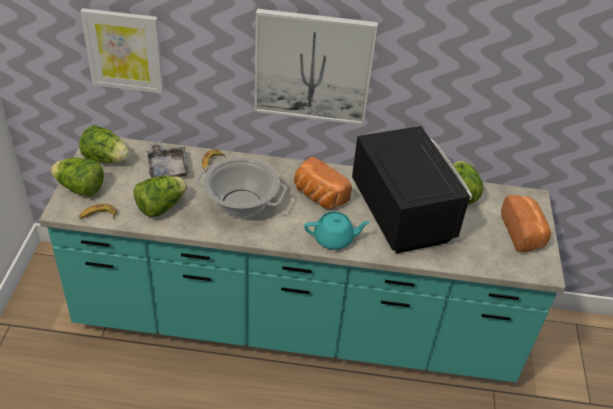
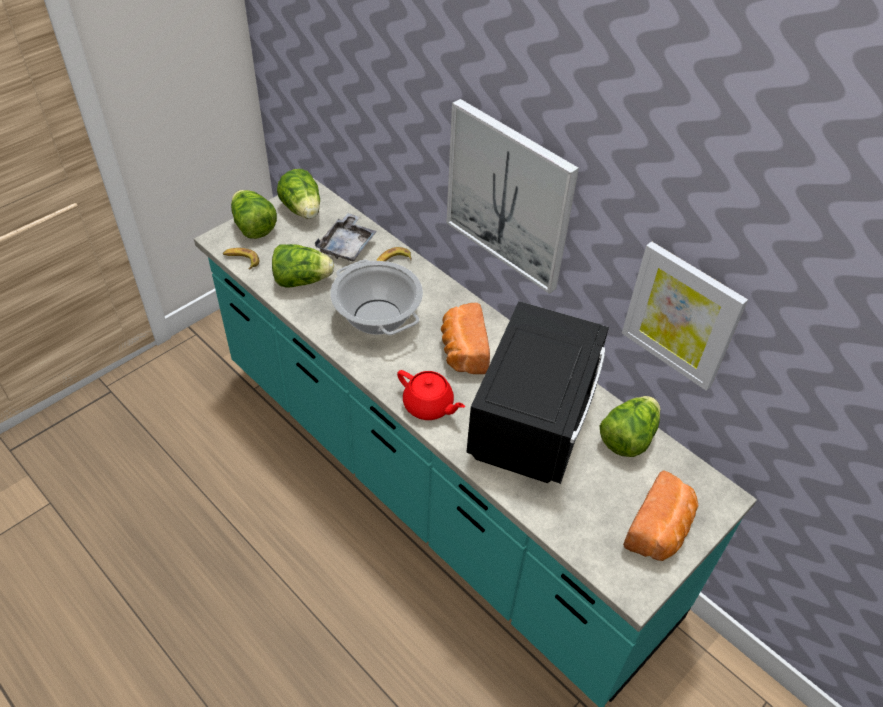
camera: 40 degrees right, 5 degrees up
(124, 50) = (347, 99): picture -> picture (682, 315)
(334, 239) = (429, 406): turquoise teapot -> red teapot

